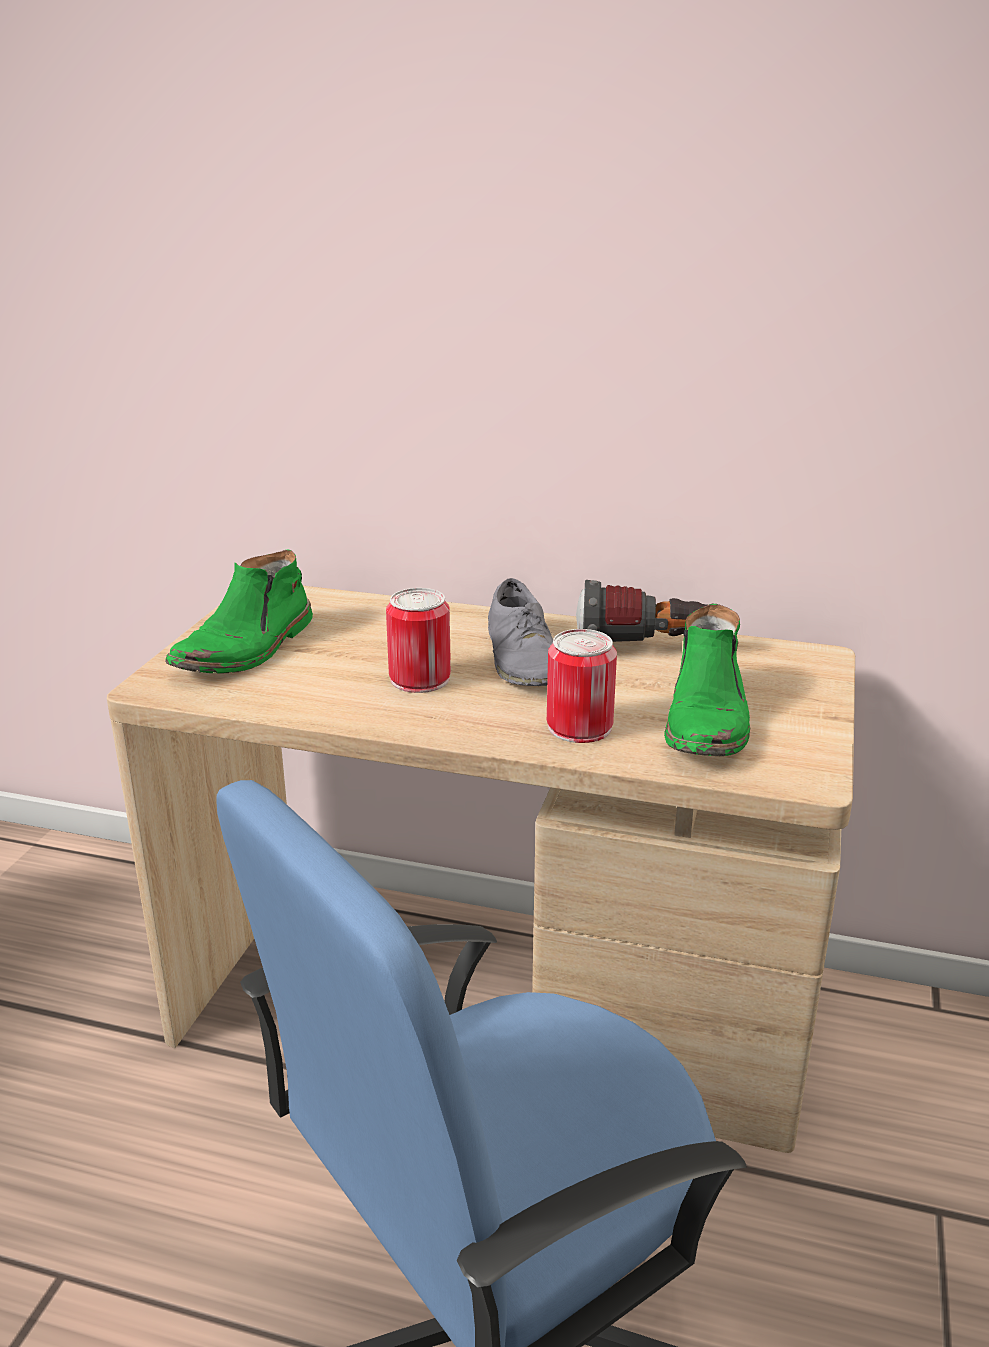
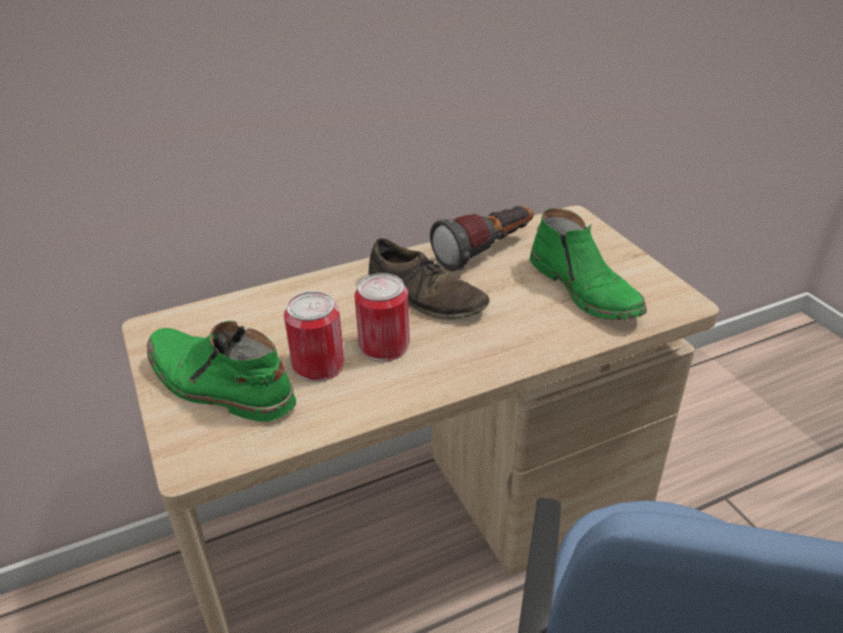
camera: 40 degrees left, 10 degrees up
(247, 649) = (218, 385): green boot -> green boot turned 135 degrees clockwise
(525, 659) = (426, 296): grey shoe -> brown shoe
(579, 727) = (530, 330): can -> can (318, 365)

